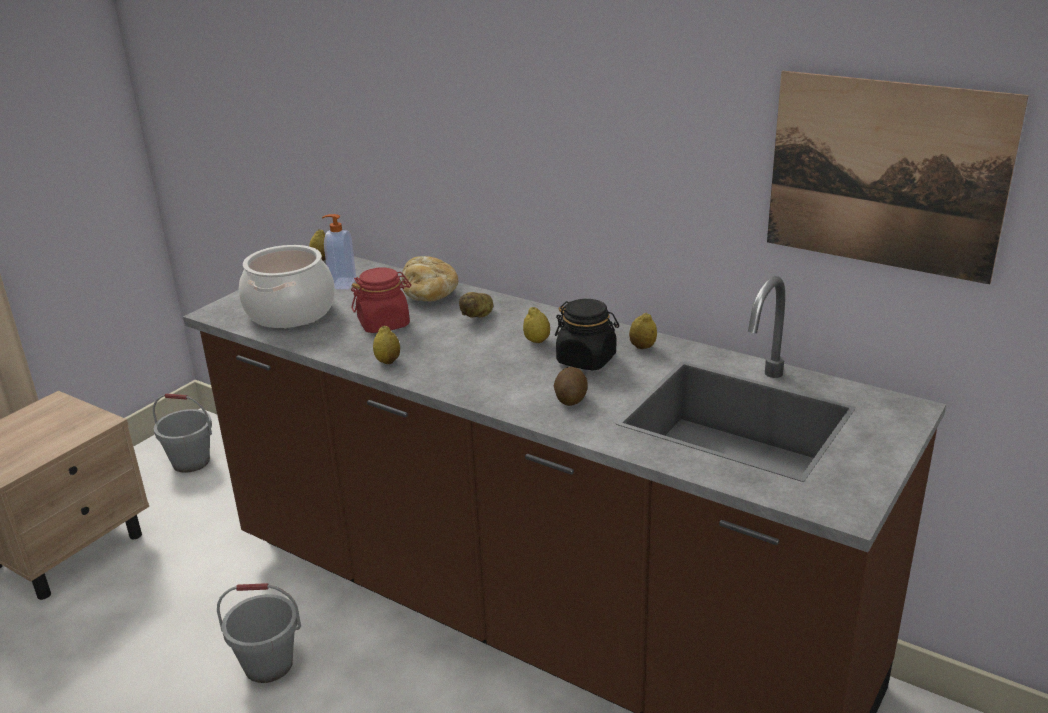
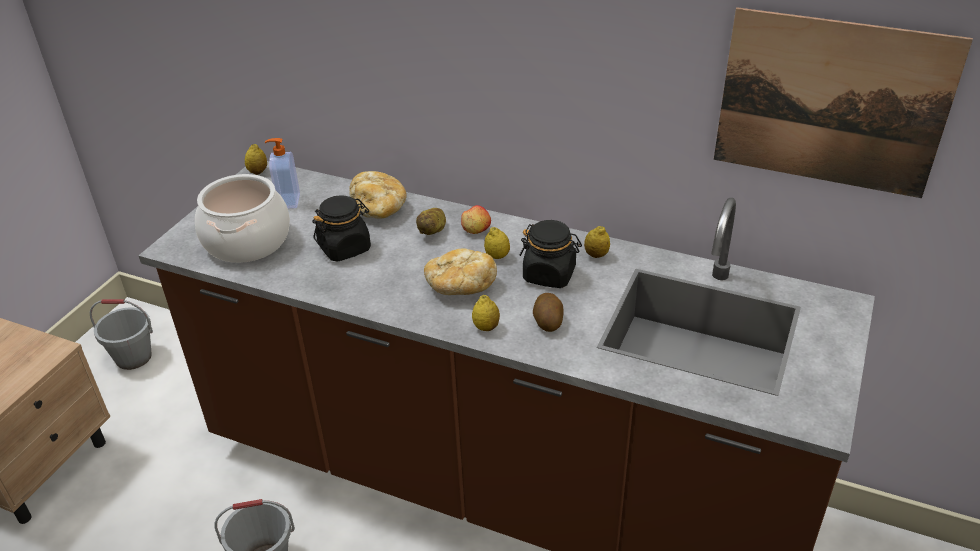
camera: 10 degrees left, 10 degrees up
(384, 324) = (345, 248): red jar -> black jar
(388, 361) = (362, 293): lemon -> lemon (486, 327)
(489, 363) = (460, 286): none -> bread
(523, 318) = (476, 230): none -> apple

